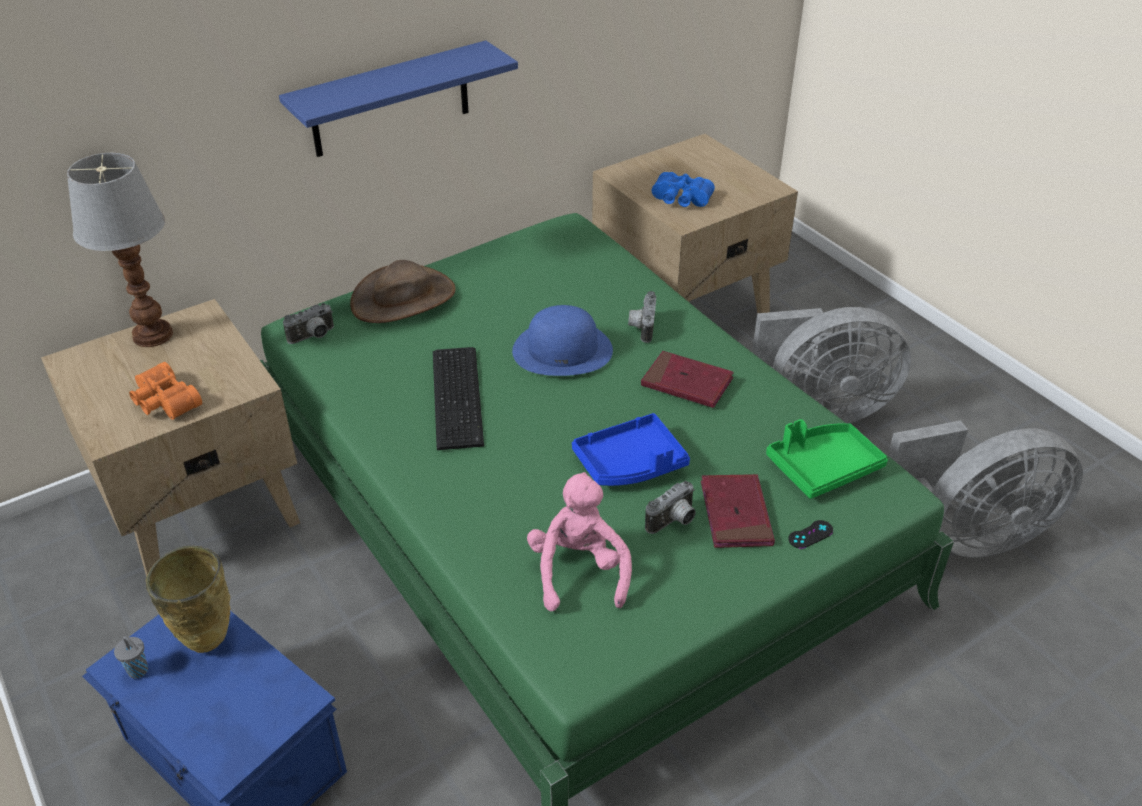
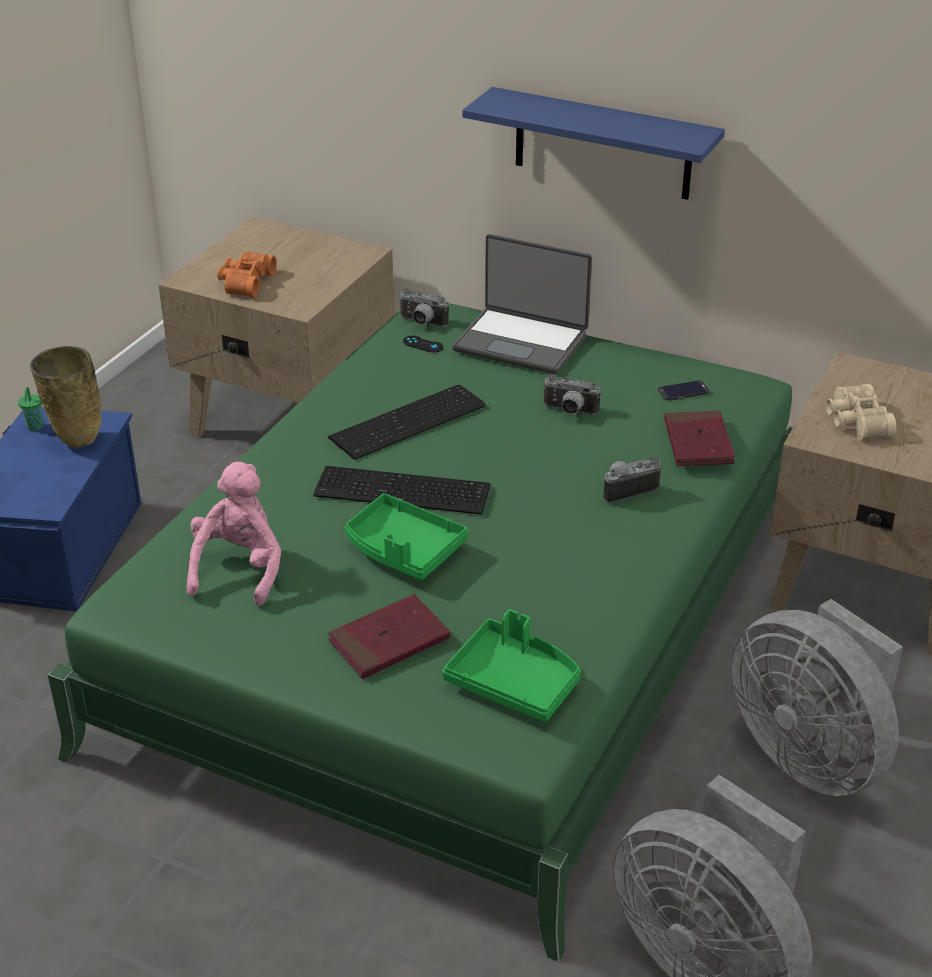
camera: 60 degrees right, 5 degrees down
(139, 671) = (35, 427): grey cup -> green cup
(153, 335) = (319, 245): table lamp -> none
(403, 298) = (521, 342): brown hat -> laptop
(551, 253) = (684, 391): none -> phone
(555, 435) = (403, 492): none -> keyboard
(563, 350) = (536, 453): blue hat -> none
(579, 571) = (239, 569): pink plush toy -> pink plush toy turned 45 degrees counterclockwise
(630, 463) = (403, 550): blue tray -> green tray
(674, 522) = (346, 604): camera -> camera (569, 411)
(680, 200) = (854, 422): blue binoculars -> beige binoculars
(687, 383) = (565, 548): red book -> red book (698, 443)
(810, 534) = (399, 701): black game controller -> black game controller (422, 344)

